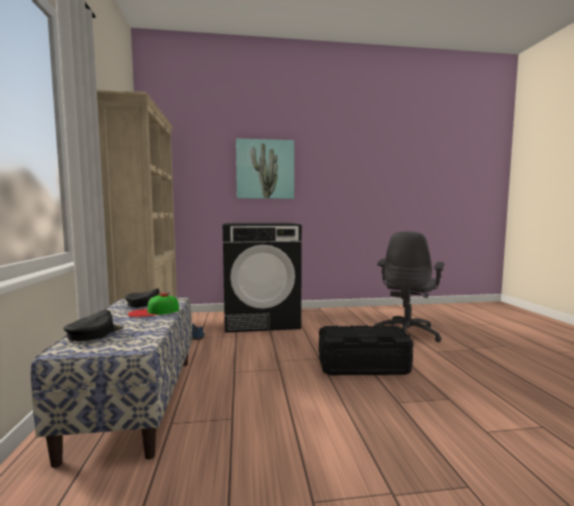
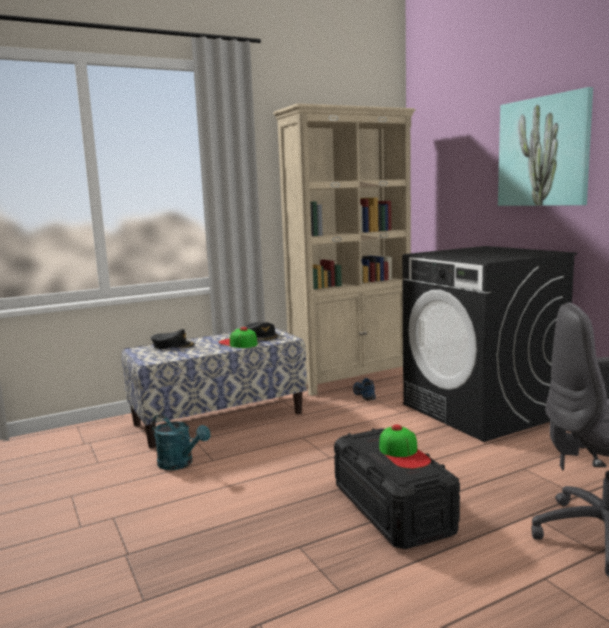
camera: 70 degrees right, 5 degrees up
(220, 439) = (180, 464): none -> turquoise watering can
(364, 329) = (403, 454): none -> cap

